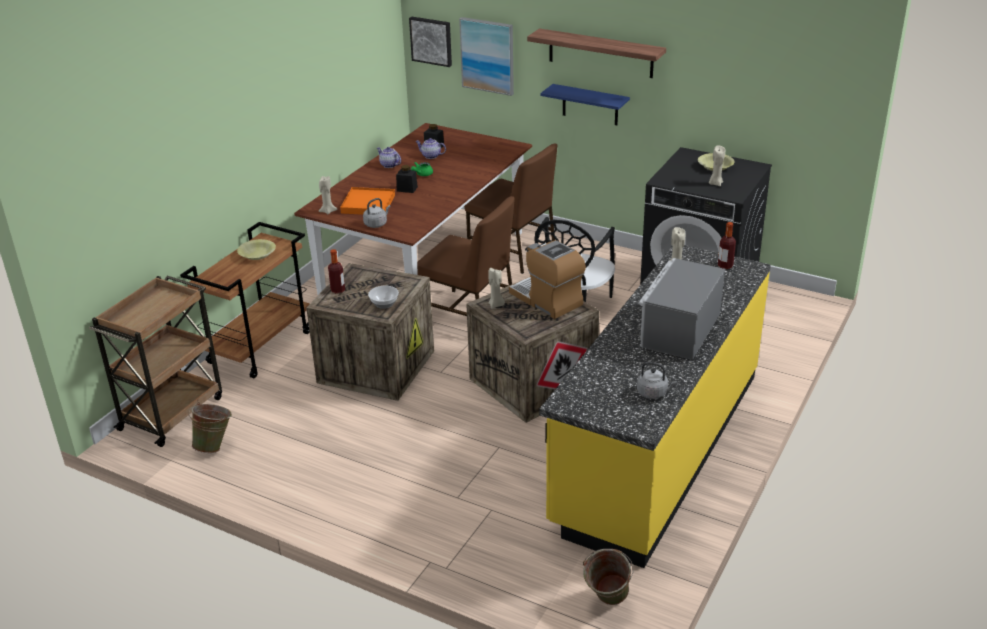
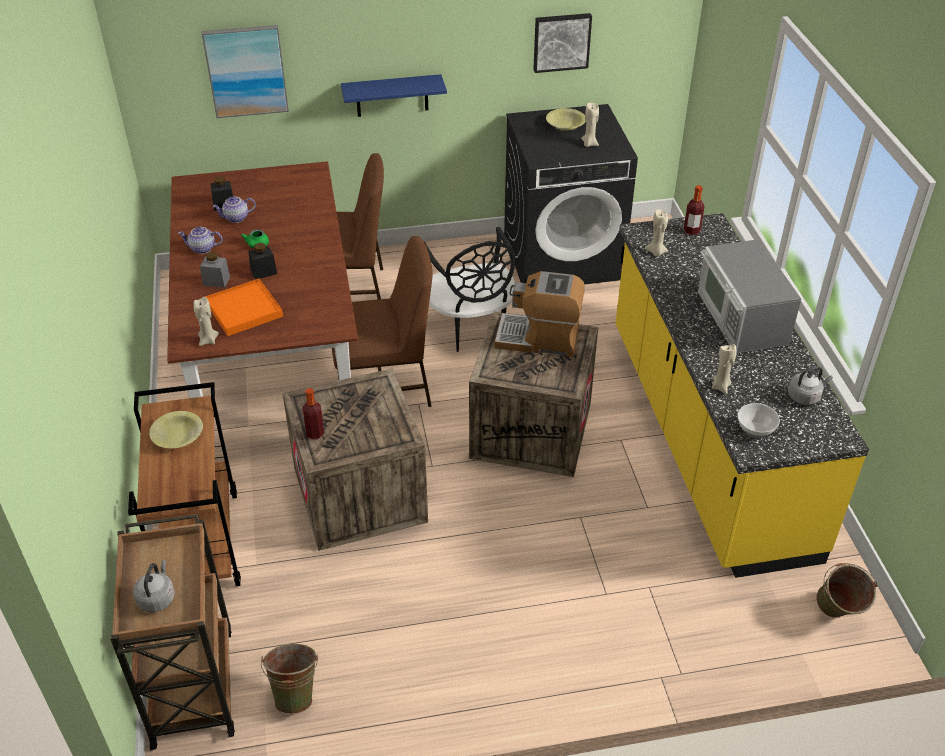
camera: 40 degrees left, 10 degrees up
(374, 184) = (216, 281): none -> grey jar
(376, 224) = (287, 331): grey kettle -> grey kettle (157, 598)
(384, 304) = (388, 425): bowl -> bowl (756, 430)
(431, 41) = (159, 71): picture -> picture (561, 41)
(496, 305) = (500, 368): beige candle -> beige candle (721, 386)
(600, 53) = (400, 33): shelf -> none

